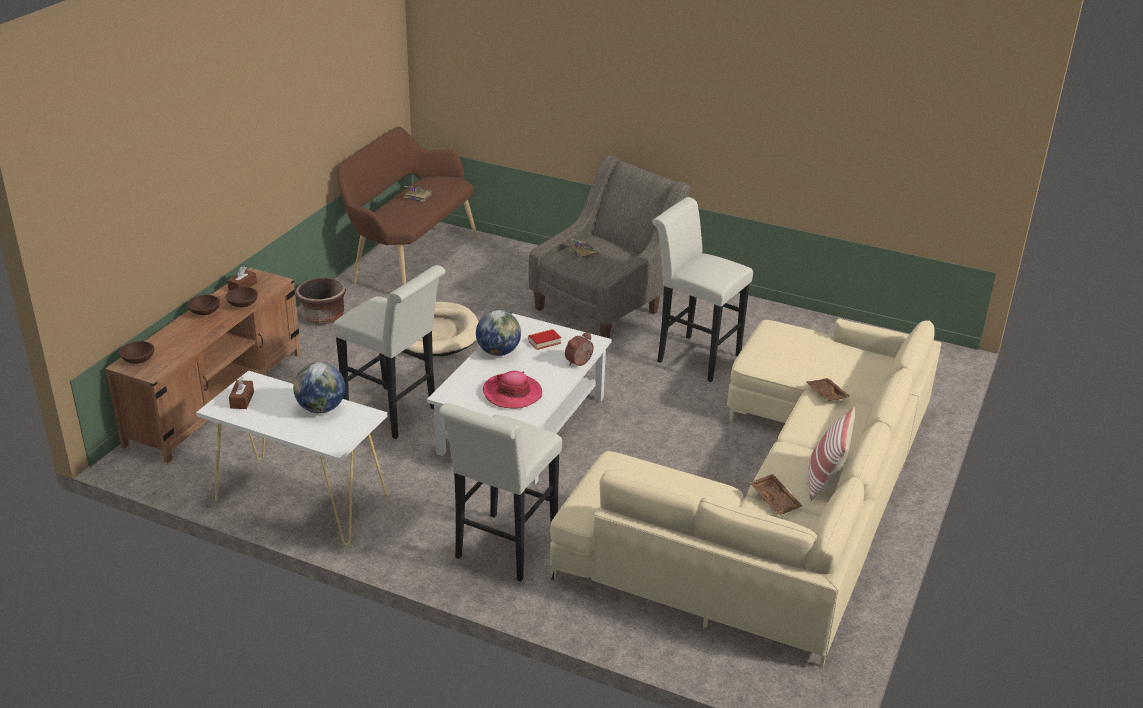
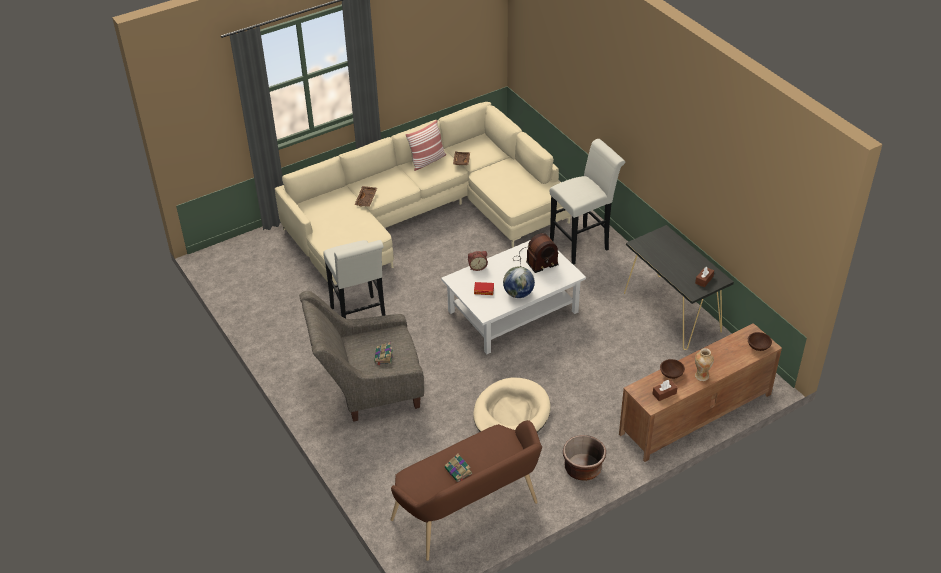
camera: 145 degrees left, 10 degrees up
(204, 312) = (701, 376): brown bowl -> vase
(301, 500) = (672, 312): white console table -> black console table
(321, 409) = (661, 257): globe -> none
(396, 415) = (584, 350): white stool -> none
(512, 393) = (534, 261): hat -> radio

